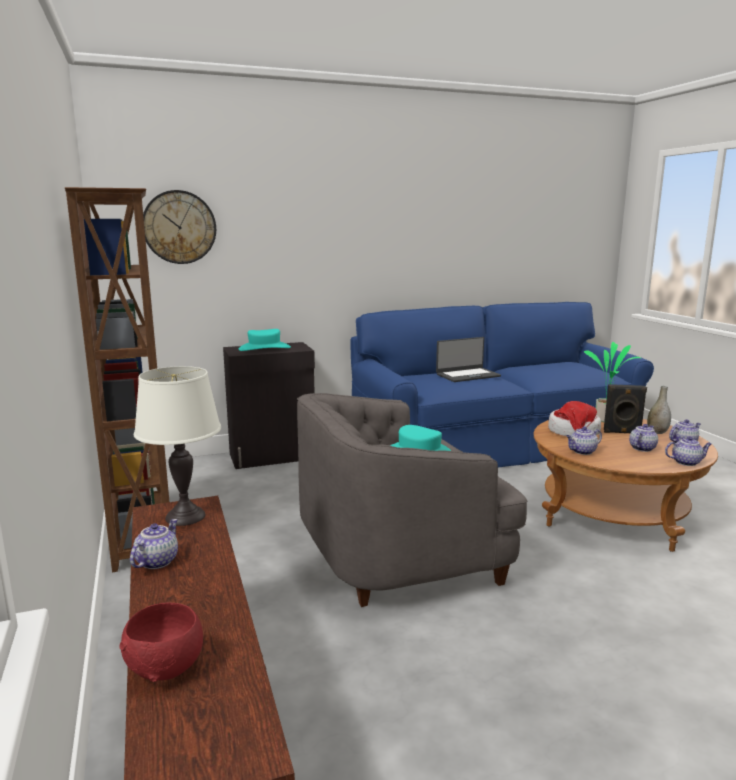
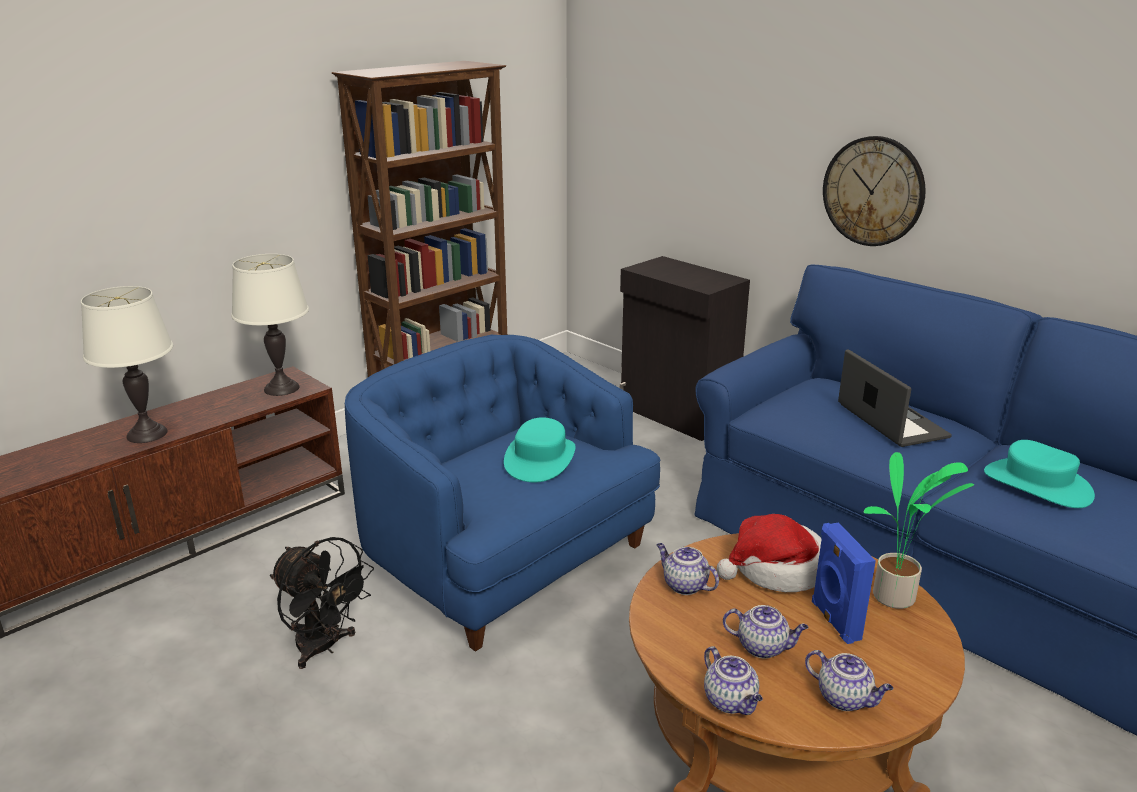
camera: 65 degrees right, 10 degrees up
(156, 561) = (201, 402): teapot -> none
(167, 667) = (64, 446): red bowl -> none
(179, 227) = (639, 94): wall clock -> wall clock (873, 191)
(205, 600) = (146, 434): none -> white table lamp
(264, 348) = (681, 272): turquoise hat -> turquoise hat (1037, 484)
(399, 551) = (504, 558): grey armchair -> blue armchair
(467, 375) = (890, 421): laptop -> laptop turned 150 degrees counterclockwise
(468, 653) = (324, 648): none -> black fan
(622, 432) = (834, 621): black speaker -> blue speaker
(657, 432) = (884, 664): grey vase -> none

